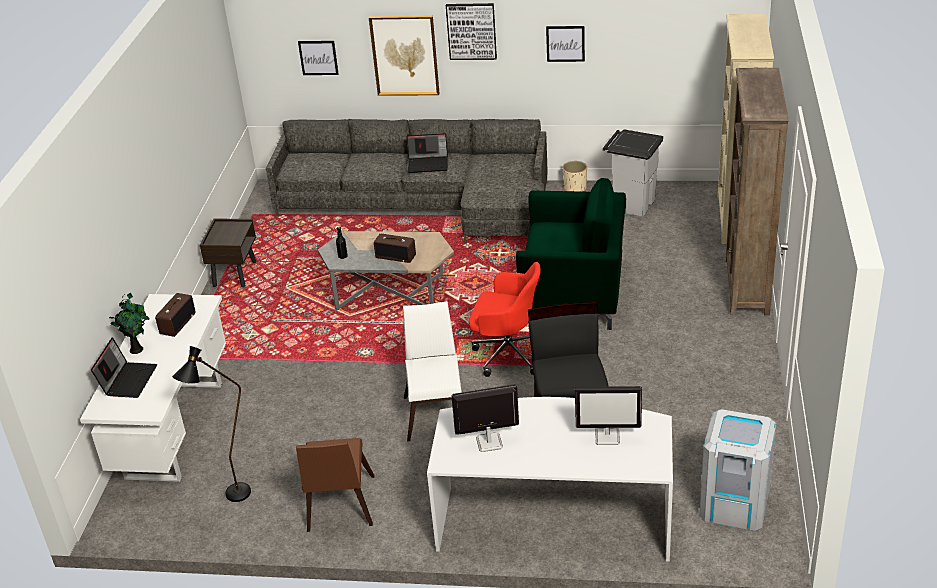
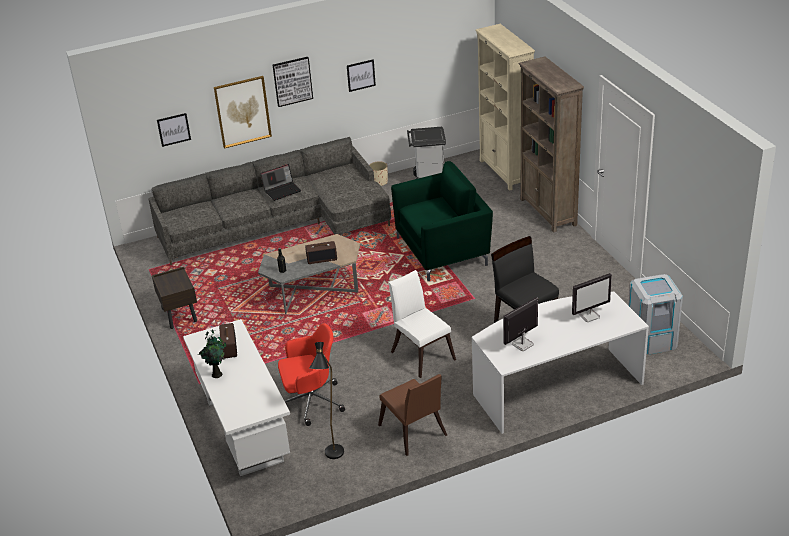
camera: 30 degrees left, 0 degrees up
(128, 380) = (234, 395): laptop -> none
(507, 352) = (433, 301): red office chair -> red office chair (311, 402)

